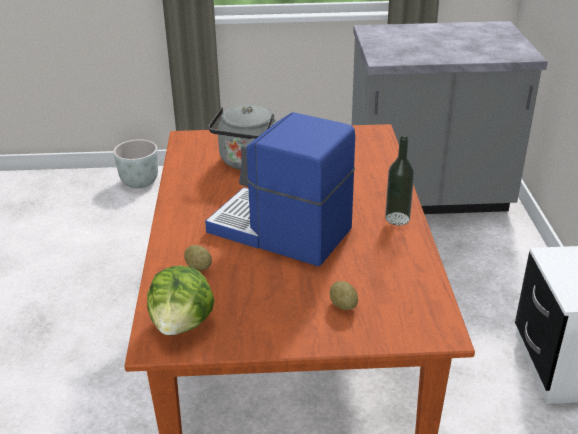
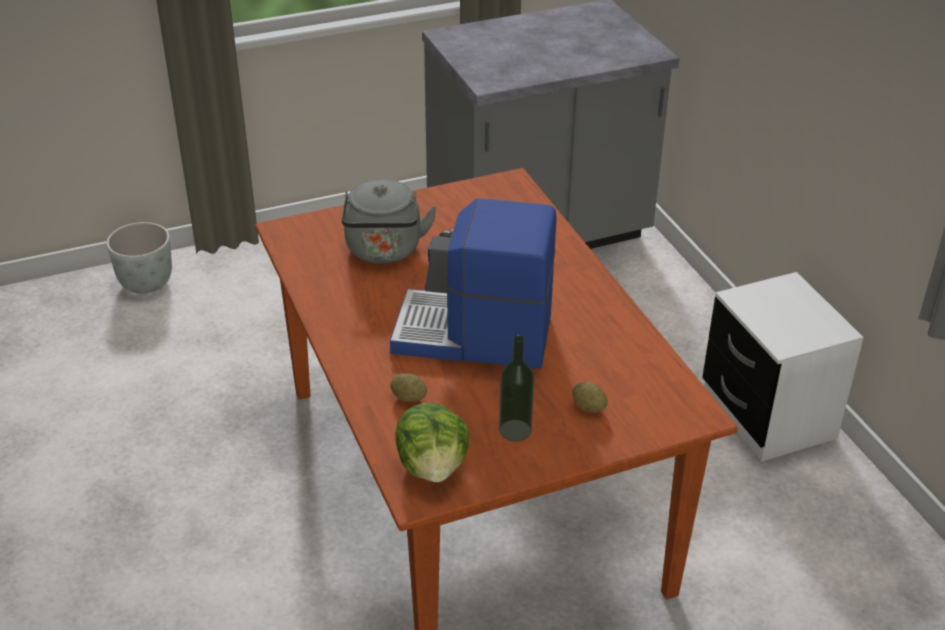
camera: 20 degrees left, 5 degrees up
(397, 218) = (593, 293): bottle -> bottle (515, 430)

